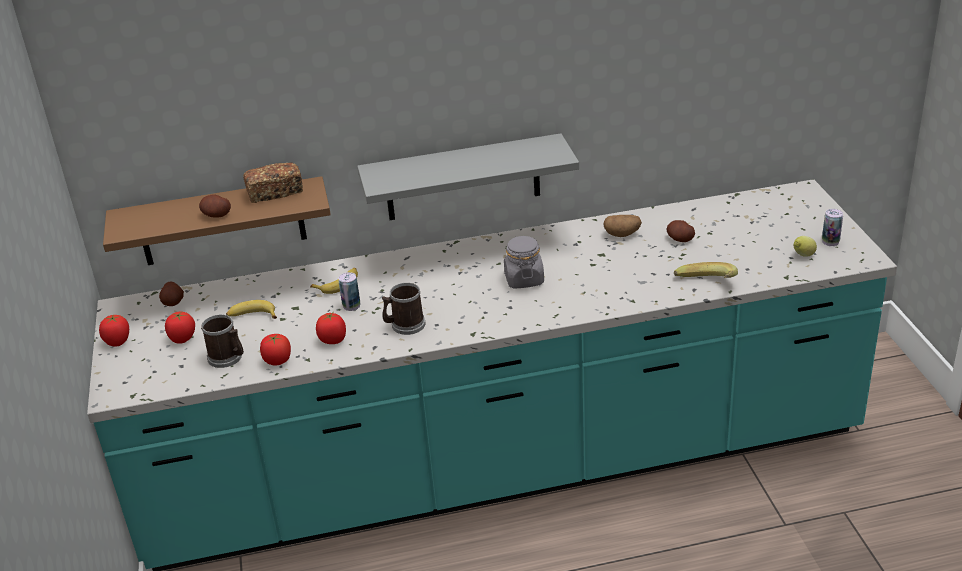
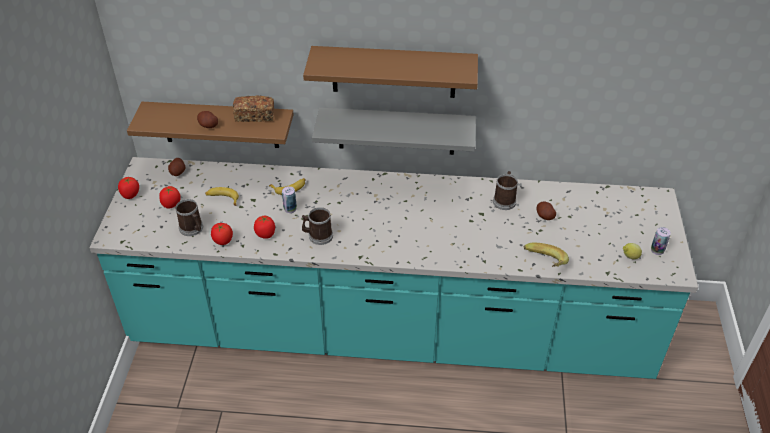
camera: 15 degrees right, 10 degrees up
(451, 92) = (393, 72): none -> brown shelf
(524, 279) = (416, 220): grey jar -> none
(622, 234) = (504, 200): potato -> mug

